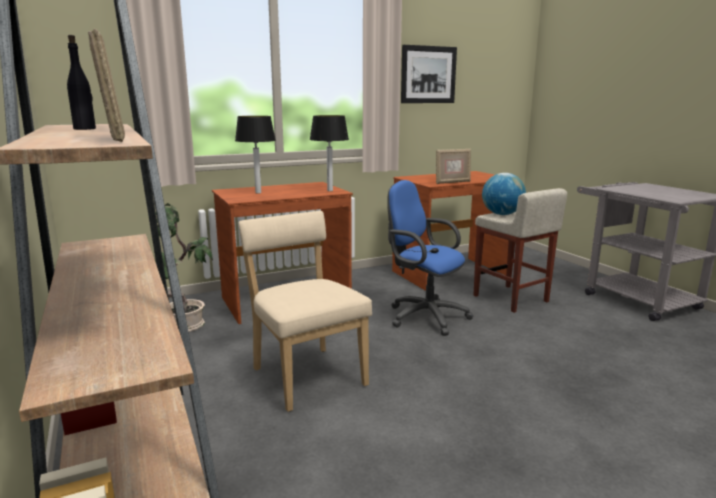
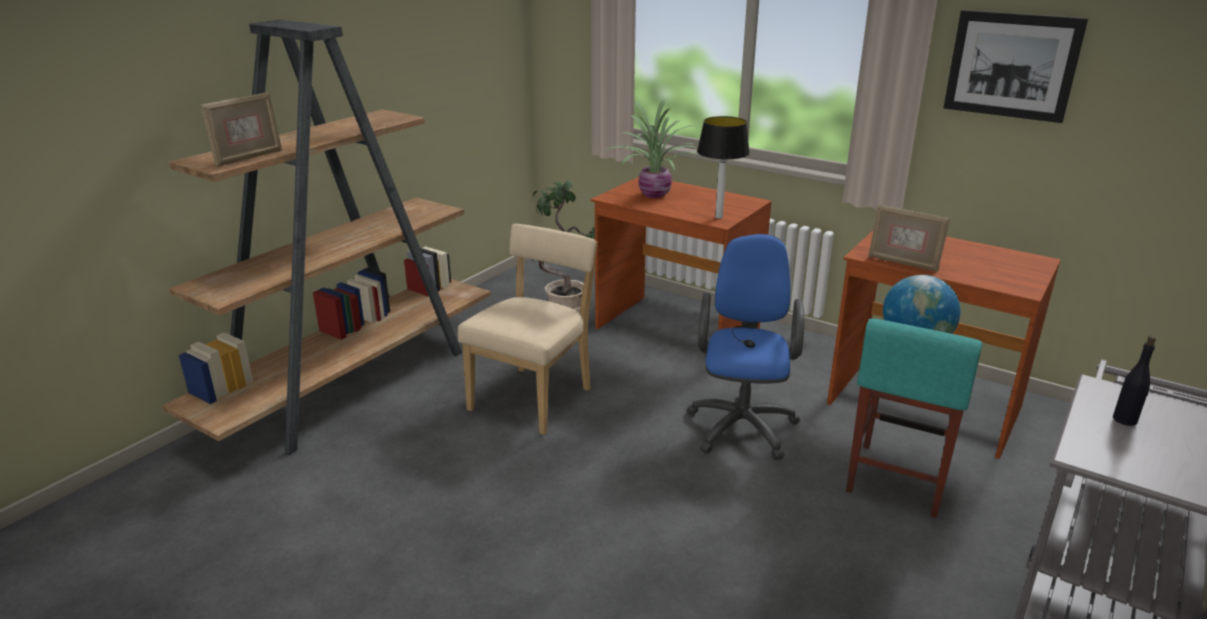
camera: 60 degrees right, 10 degrees up
(85, 129) = (337, 129): black bottle -> black bottle (1125, 420)
(258, 192) = (655, 194): table lamp -> potted plant
(511, 299) = (897, 480): beige stool -> turquoise stool

